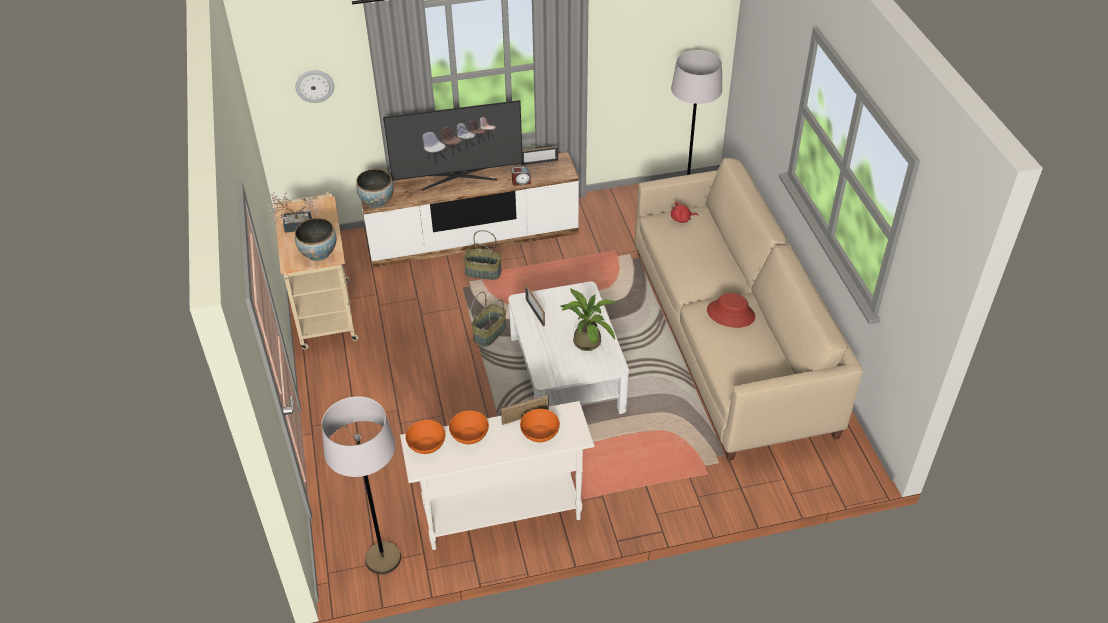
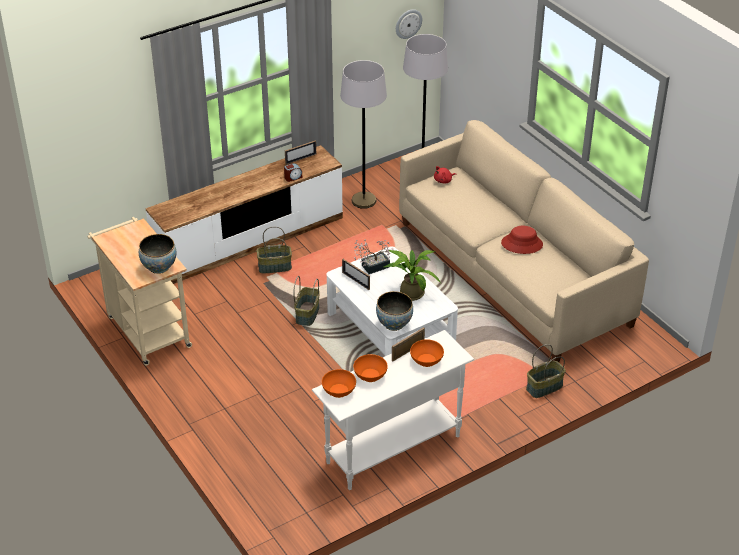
camera: 20 degrees left, 5 degrees down
(294, 225) = (122, 249): potted plant -> potted plant (372, 267)
(314, 85) = (103, 121): wall clock -> wall clock (408, 23)
(377, 202) = (172, 219): bowl -> bowl (394, 324)
(383, 559) = (311, 508): grey floor lamp -> grey floor lamp (364, 201)
(457, 177) = (234, 185): television -> none
(702, 486) = (544, 387): none -> basket

